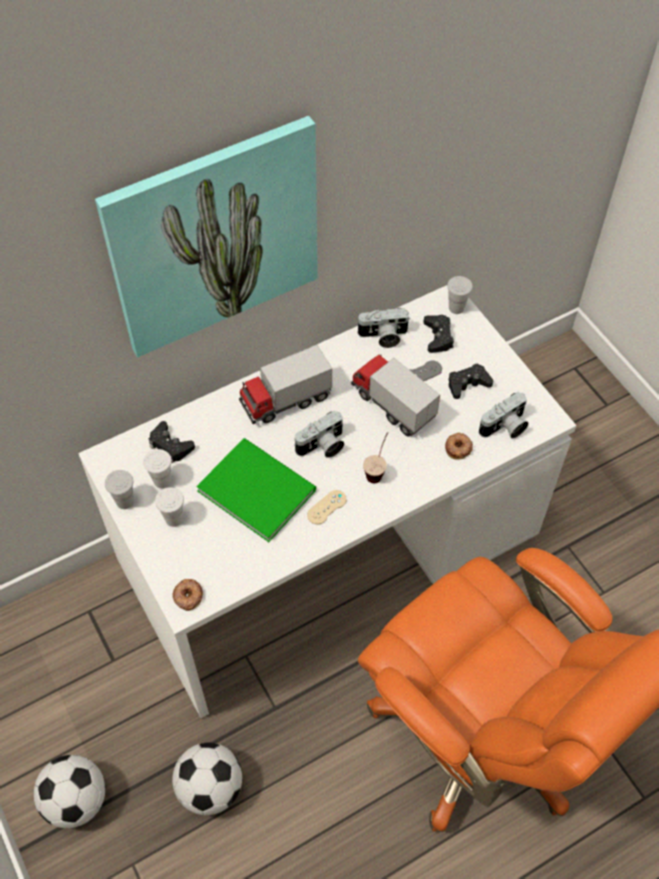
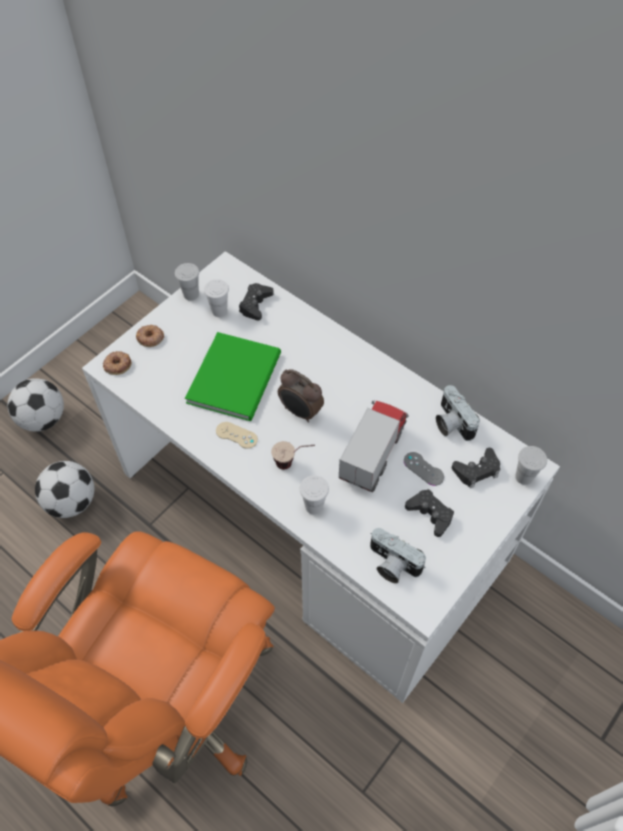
camera: 70 degrees right, 0 degrees up
(174, 519) = (186, 331): white cup -> white cup (314, 506)
(215, 238) = (358, 176): picture -> none
(286, 400) = (338, 368): toy truck -> none
(322, 446) = (300, 412): camera -> alarm clock
(458, 447) = (347, 527): donut -> donut (150, 338)

